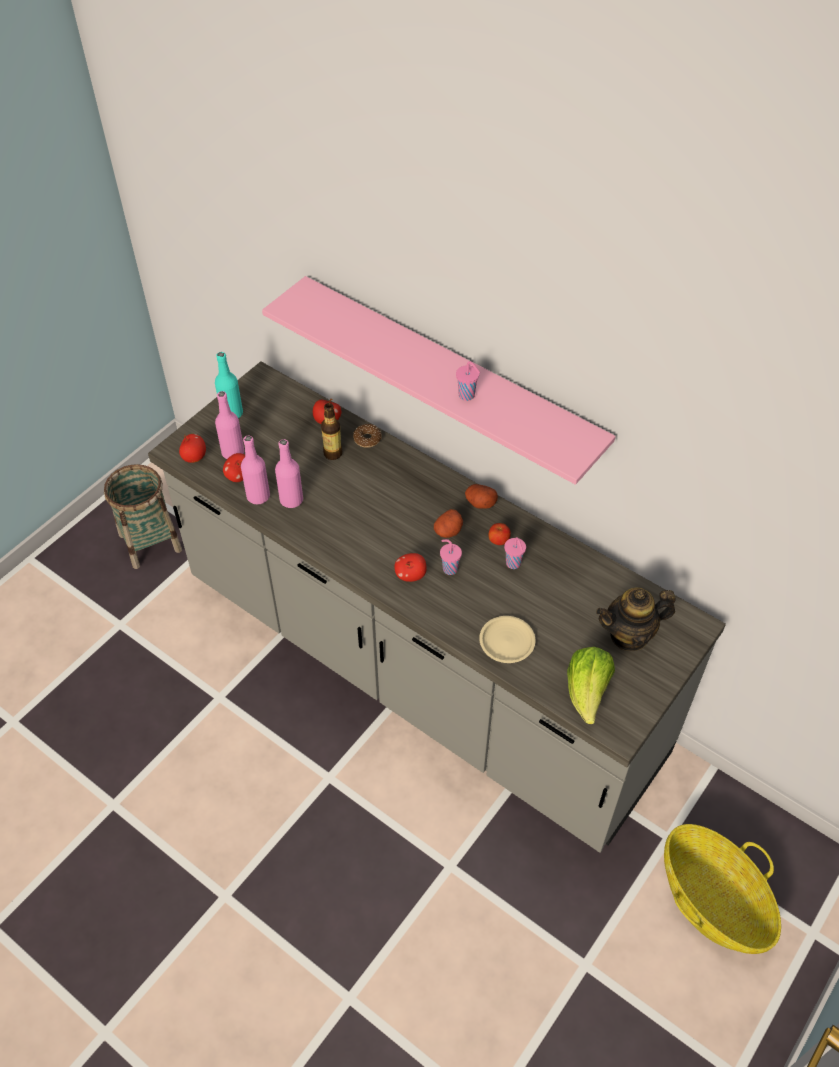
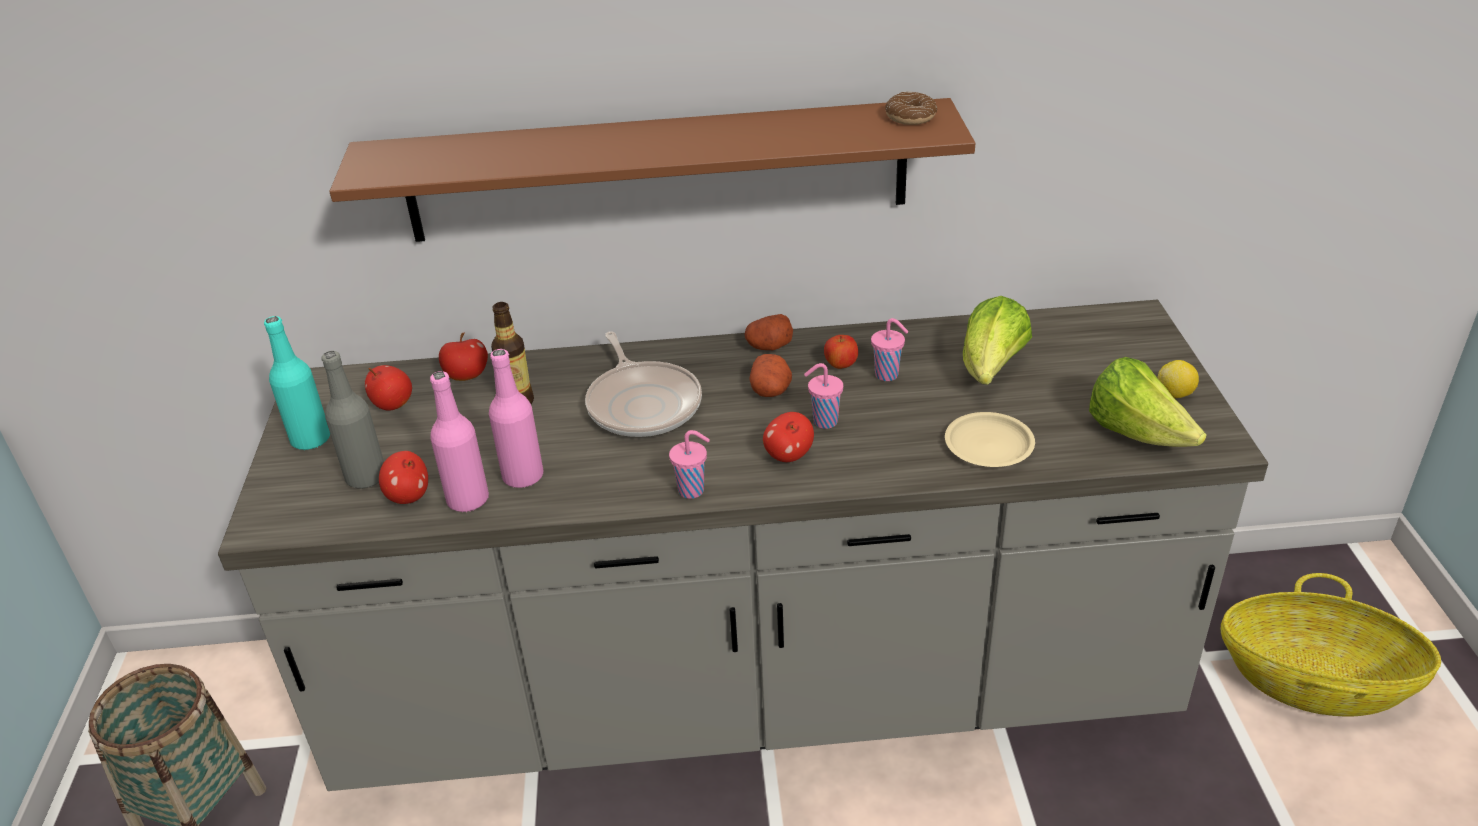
camera: 40 degrees left, 15 degrees down
(194, 457) = (308, 514): apple -> apple (392, 404)
(233, 452) = (366, 477): pink bottle -> grey bottle
(367, 439) = (546, 365): donut -> donut (910, 117)
(383, 495) = (643, 404): none -> frying pan
(449, 376) = (657, 171): pink shelf -> brown shelf
(467, 396) = (738, 140): pink cup -> pink cup (693, 490)
(568, 599) = (991, 369): none -> lettuce
(629, 635) = (1095, 361): teapot -> none
(641, 687) = (1175, 394): none -> lemon

